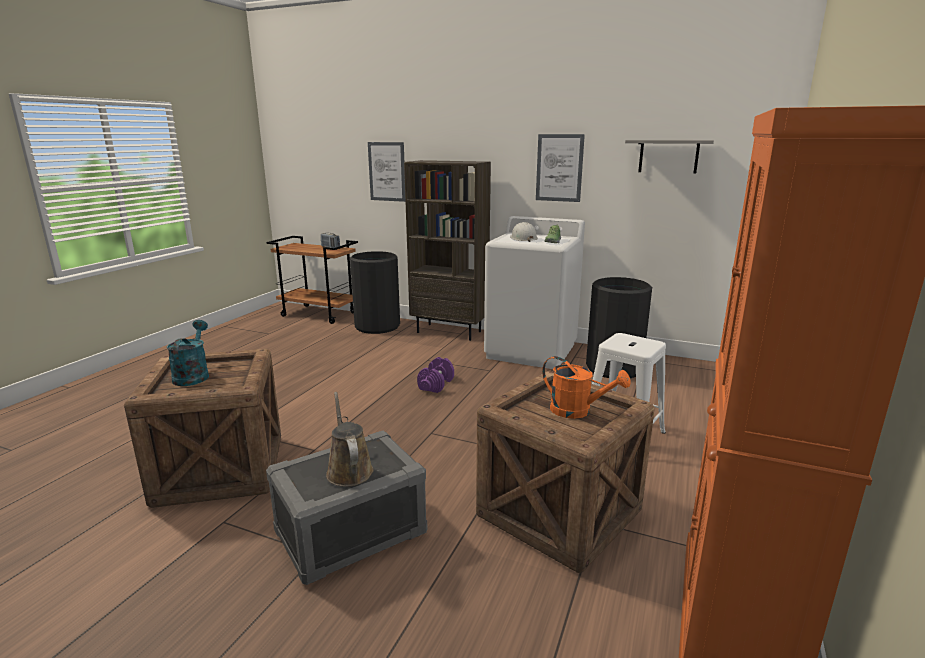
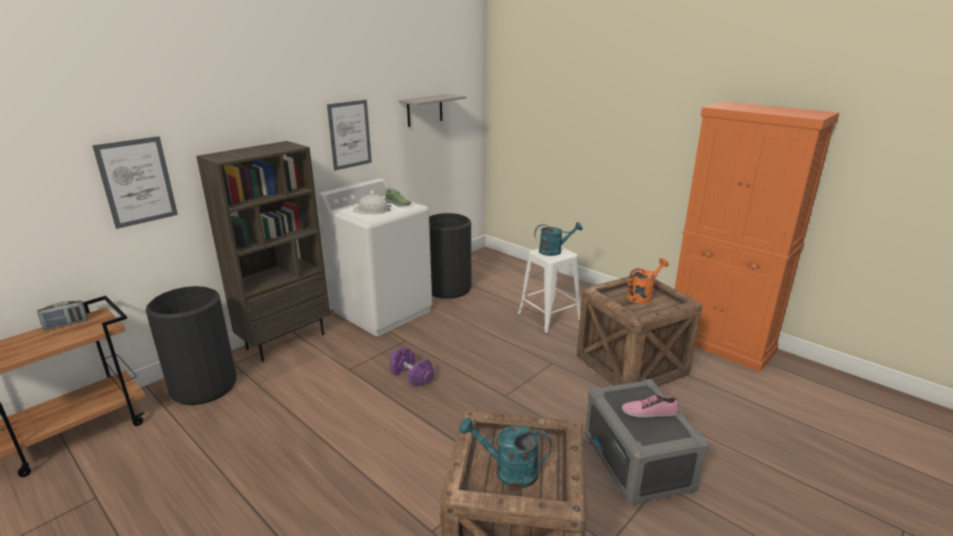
camera: 70 degrees left, 5 degrees up
(348, 470) = (649, 412): brown watering can -> shoe
(638, 343) = (554, 251): none -> turquoise watering can

